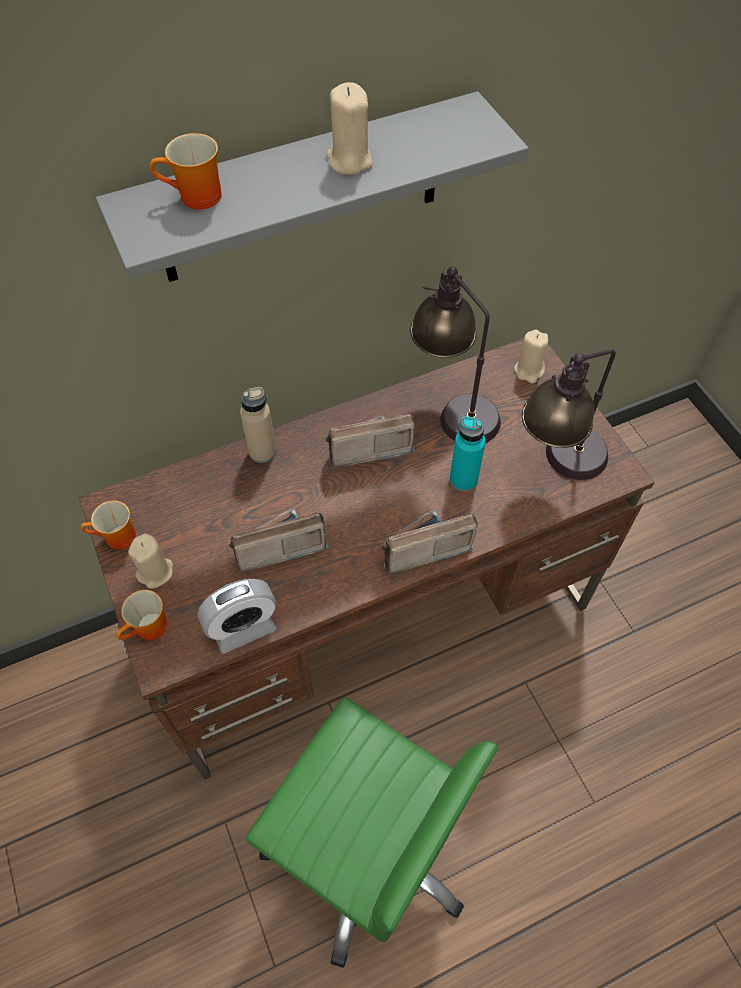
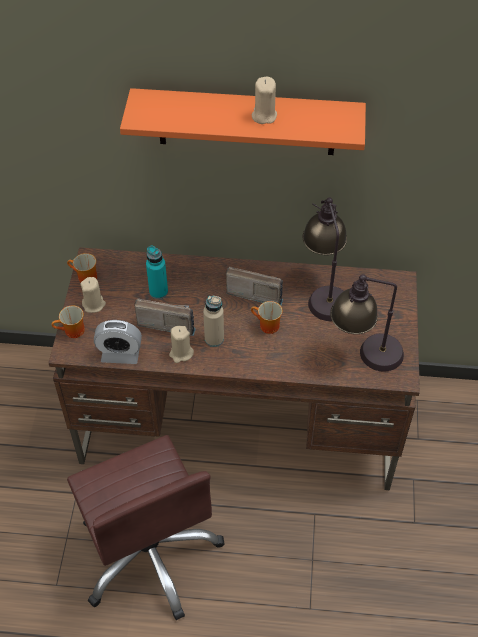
camera: 30 degrees right, 5 degrees down
(196, 199) = (174, 107): mug -> mug (266, 326)
(262, 452) = (193, 267): beige bottle -> beige bottle (214, 339)
(301, 192) = (246, 122): grey shelf -> orange shelf
(368, 847) = (150, 553): green office chair -> brown office chair
(420, 547) = (246, 360): radio -> none
(463, 479) = (299, 335): turquoise bottle -> turquoise bottle (158, 292)
(529, 371) = (390, 291): beige candle -> beige candle (181, 353)

